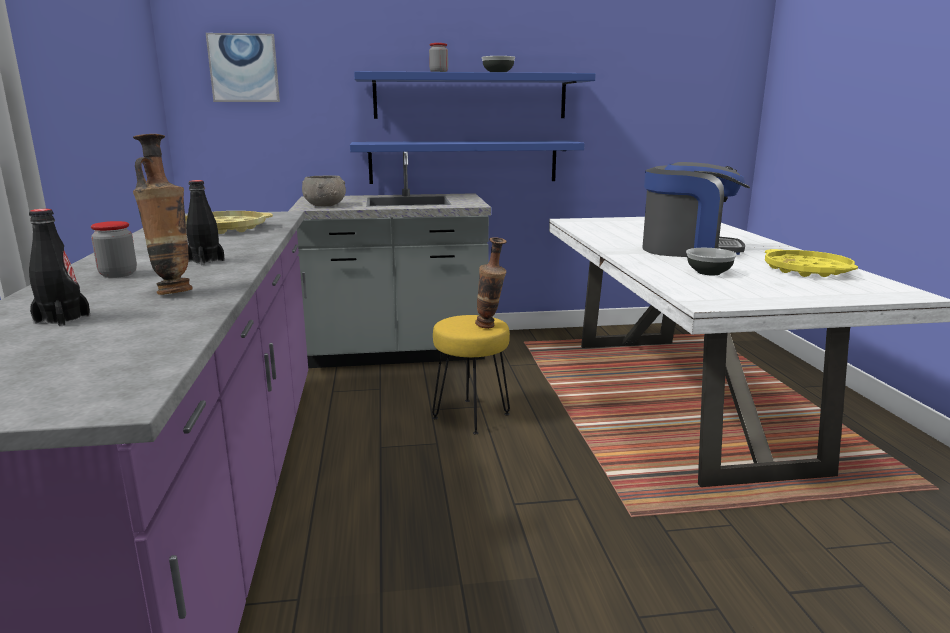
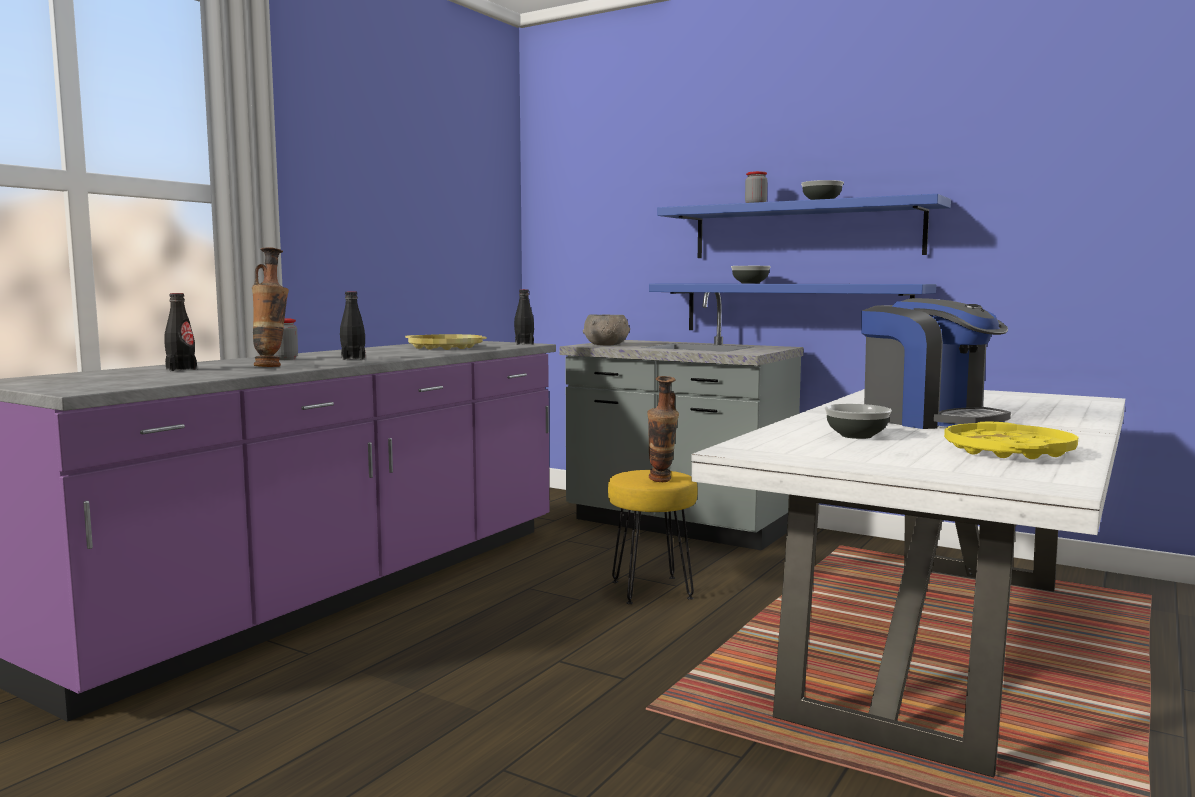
camera: 40 degrees right, 10 degrees down
(244, 68) = (584, 211): picture -> none
(277, 214) = (524, 344): none -> black bottle
(438, 142) = (750, 283): none -> bowl

